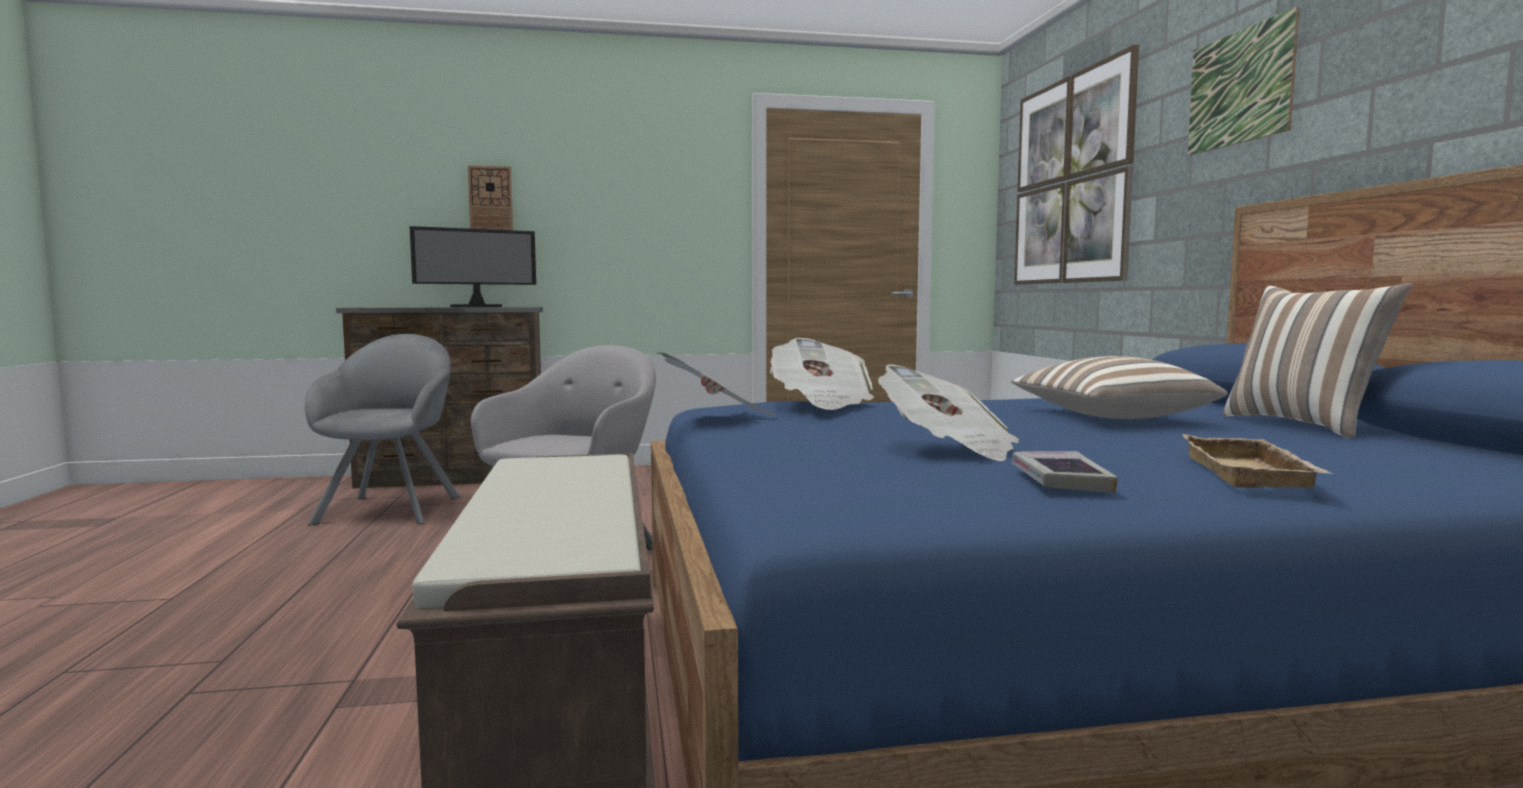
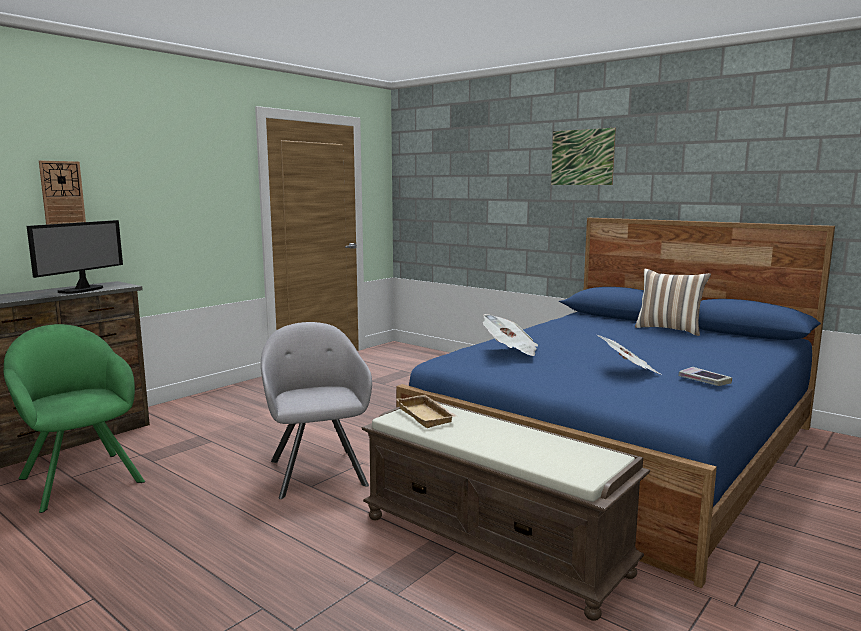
camera: 40 degrees left, 5 degrees up
(392, 508) = (80, 477): grey armchair -> green armchair
(718, 416) = (486, 368): newspaper -> none
(1071, 180) = (462, 182): picture -> none
(1110, 417) = (611, 336): pillow -> none
(1253, 474) = (731, 364): beige tray -> beige tray (427, 415)

